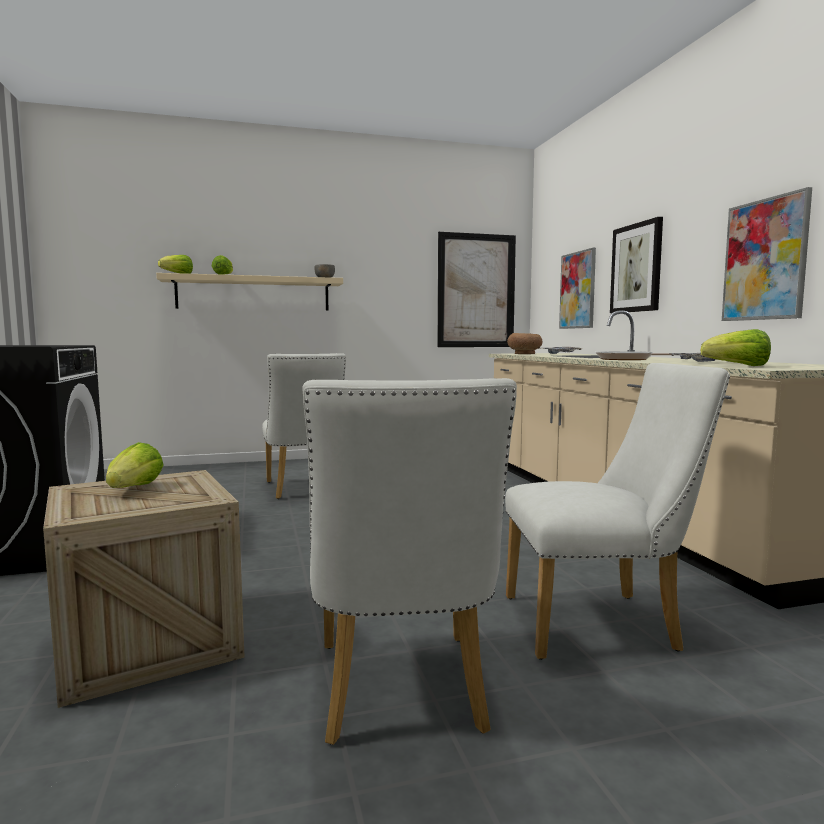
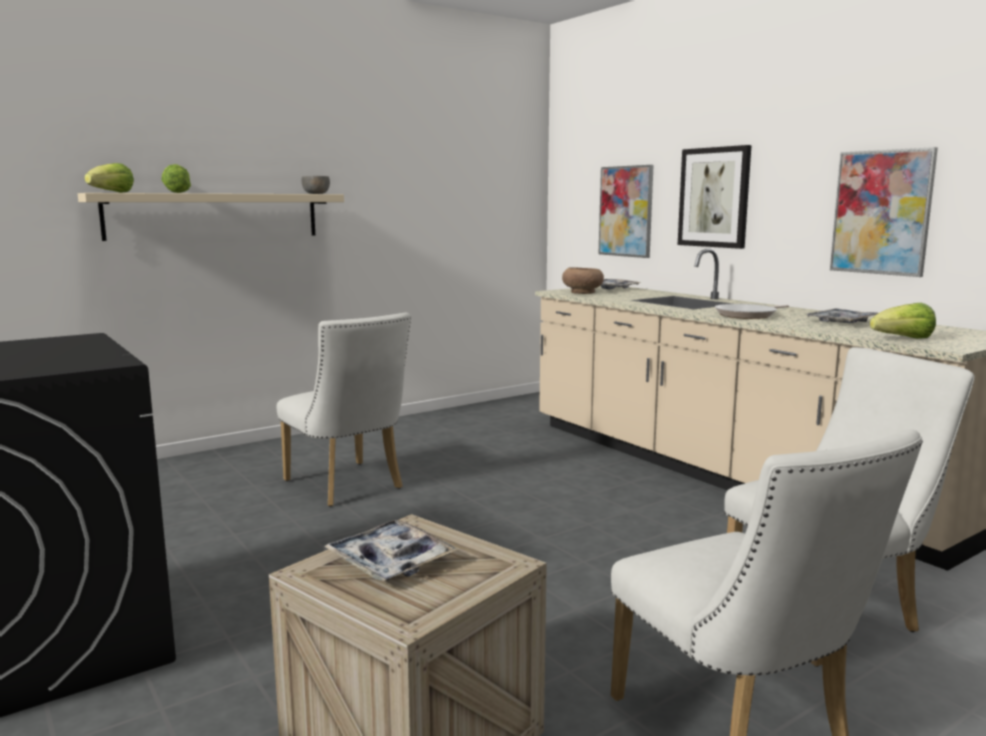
camera: 20 degrees left, 5 degrees up
(135, 489) = (391, 561): lettuce -> tray
(476, 291) = (490, 203): picture -> none

